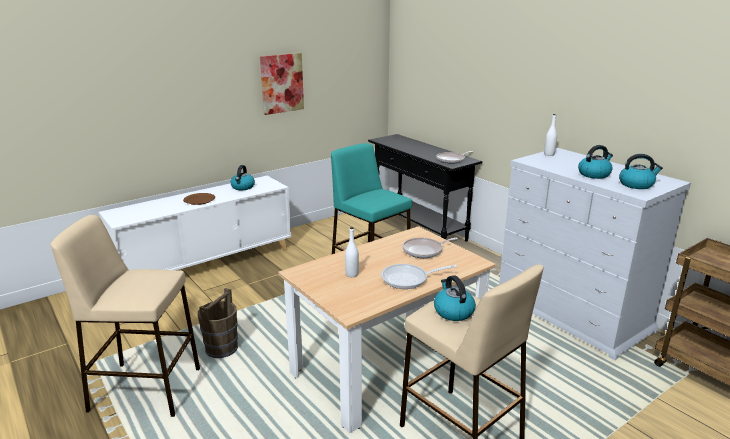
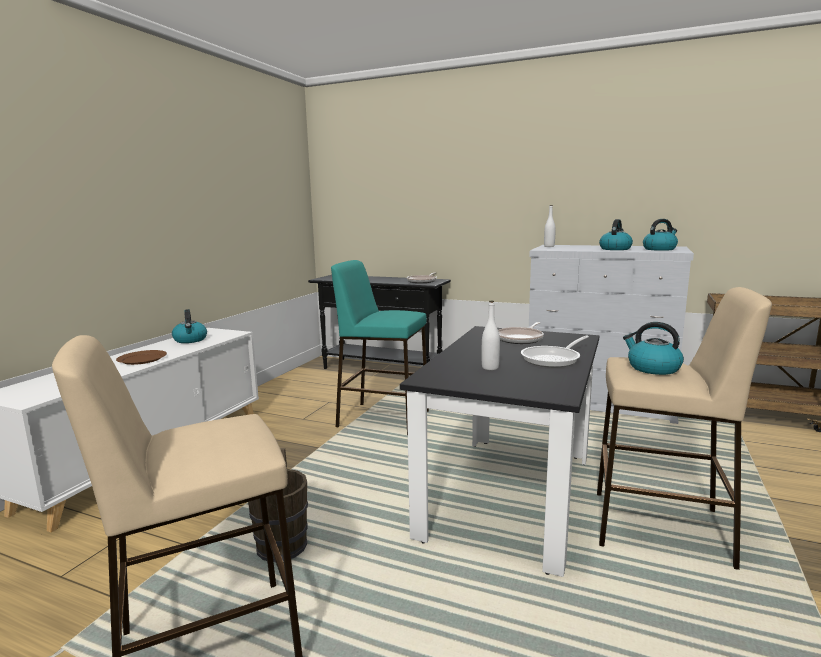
camera: 30 degrees left, 10 degrees down
(281, 83) = (215, 209): picture -> none
(386, 367) = (509, 494): beige dining table -> black dining table

